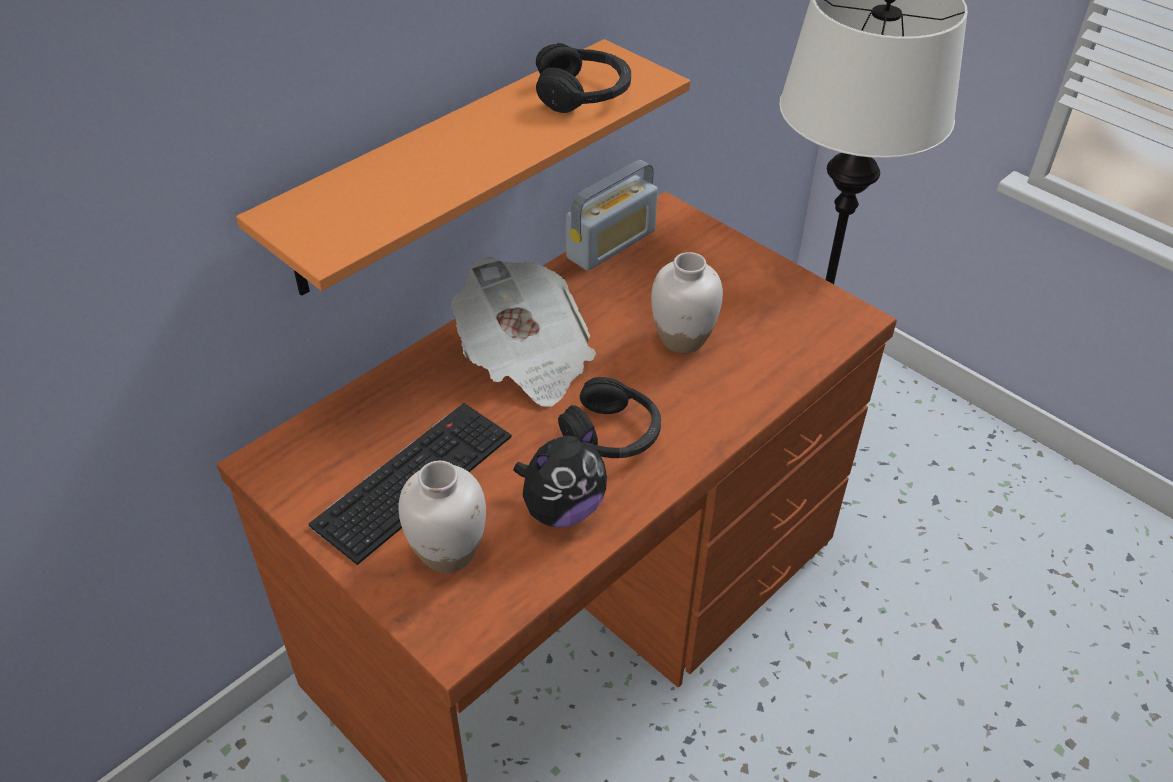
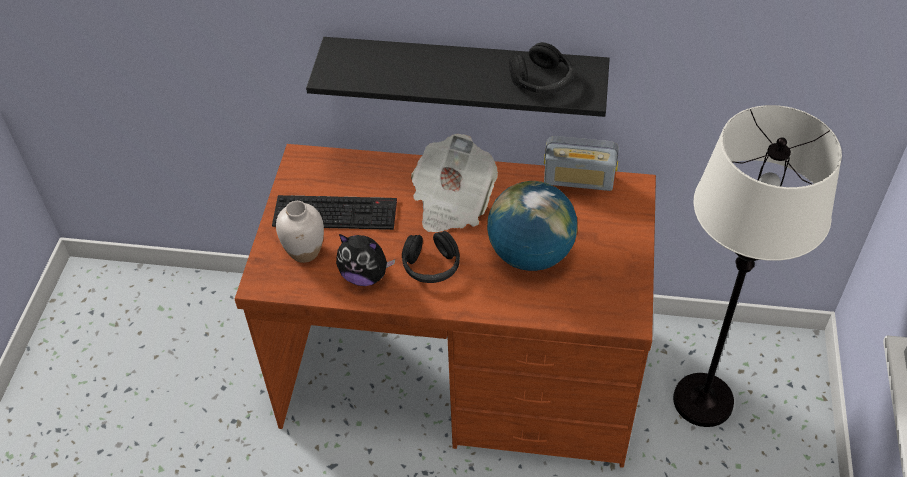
camera: 55 degrees right, 5 degrees up
(444, 166) = (464, 73): orange shelf -> black shelf
(682, 340) = (530, 254): white vase -> globe

